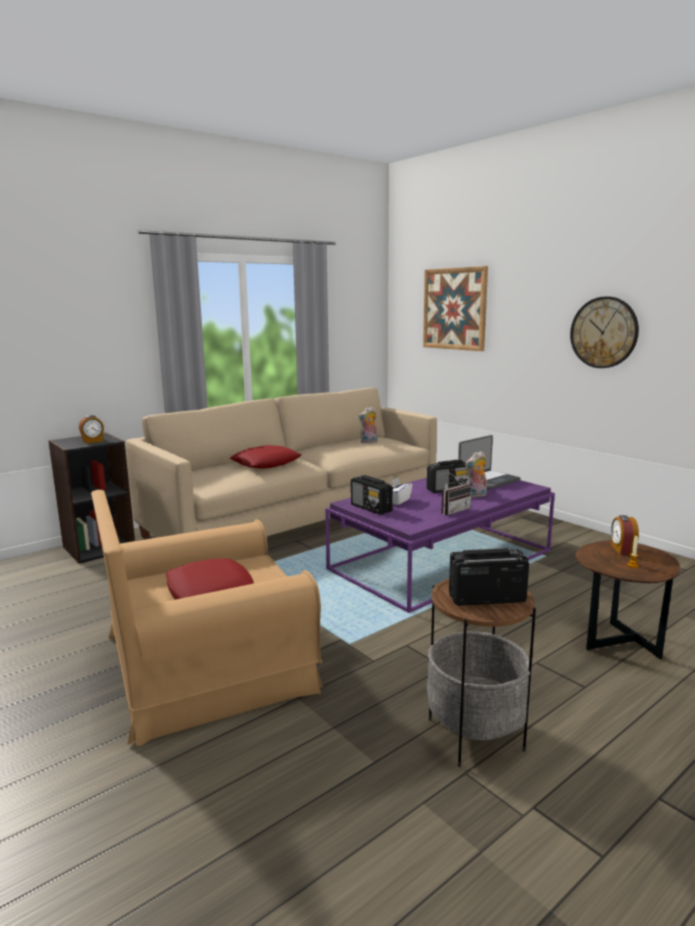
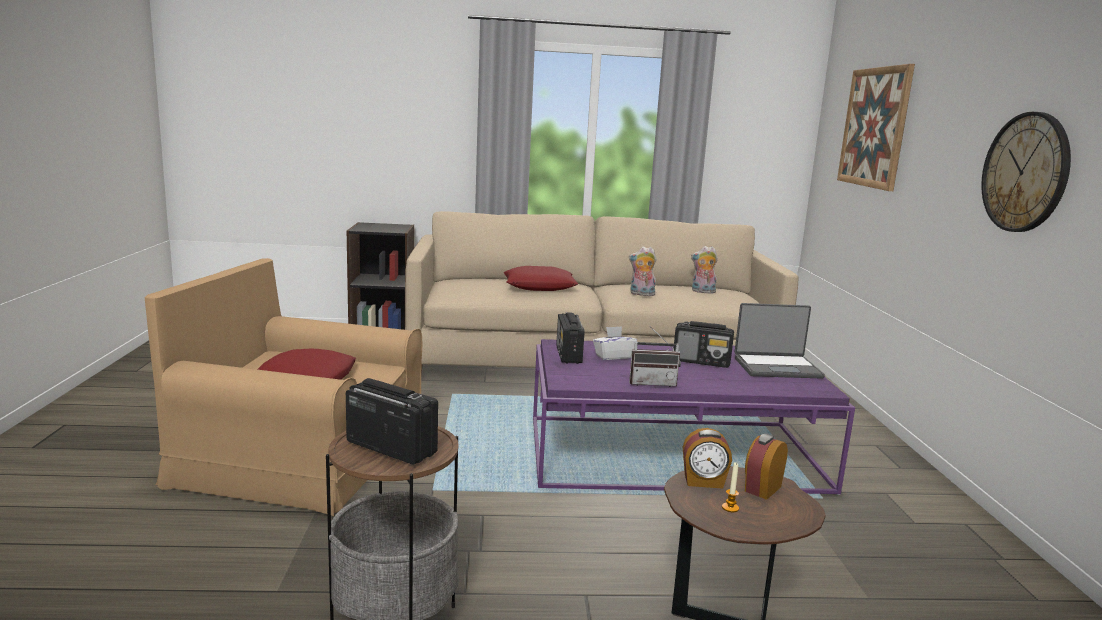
camera: 35 degrees right, 0 degrees up
(93, 441) = (383, 229): alarm clock -> alarm clock (703, 482)
(476, 496) = (719, 377): plush toy -> plush toy (641, 294)

